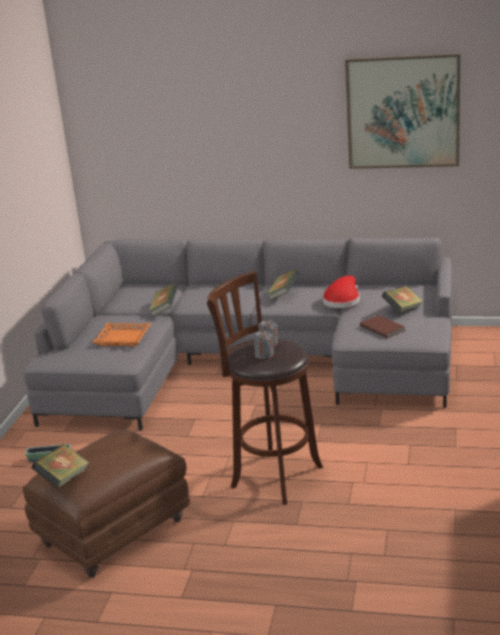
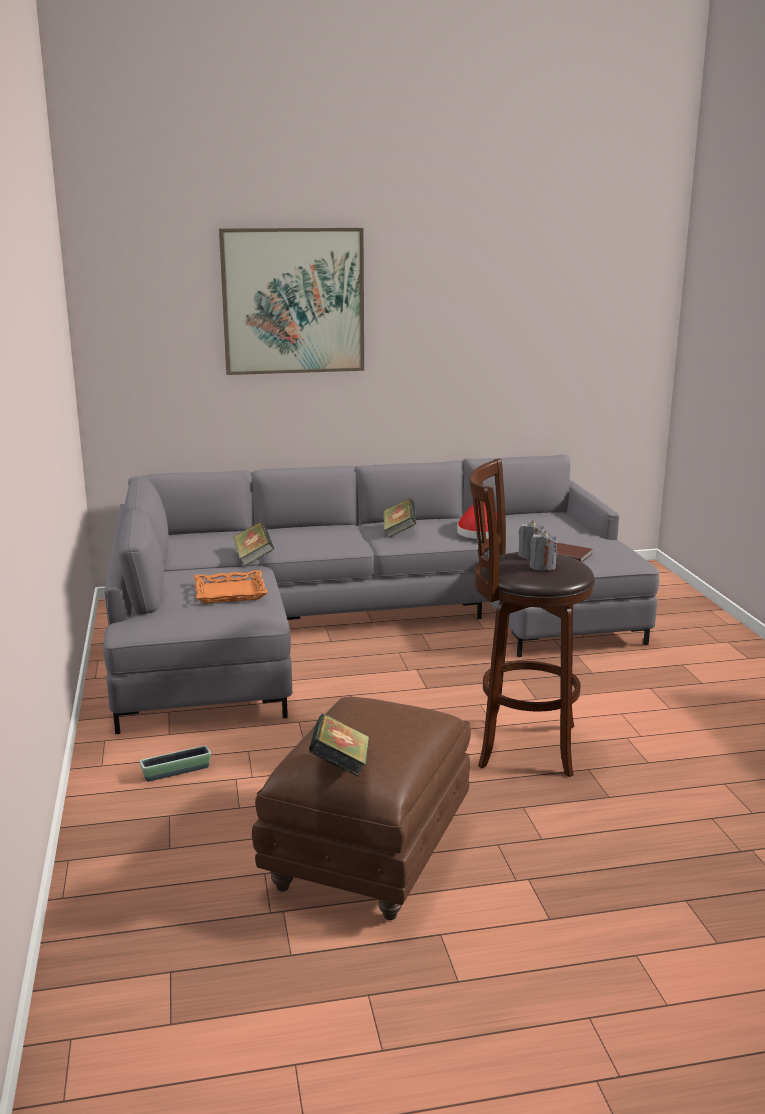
camera: 25 degrees left, 5 degrees down
(402, 310) = (564, 536): book -> none
(403, 112) = (527, 301): picture -> picture (293, 301)

